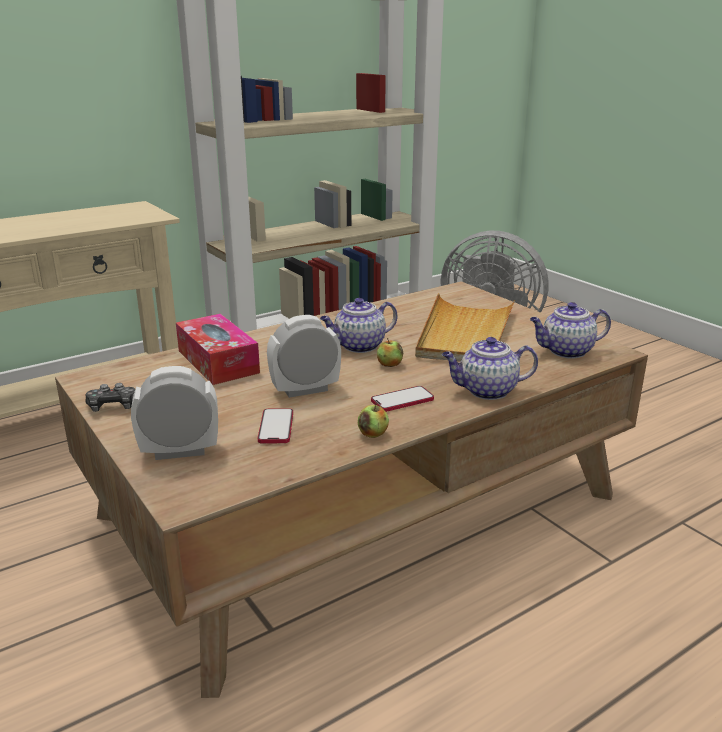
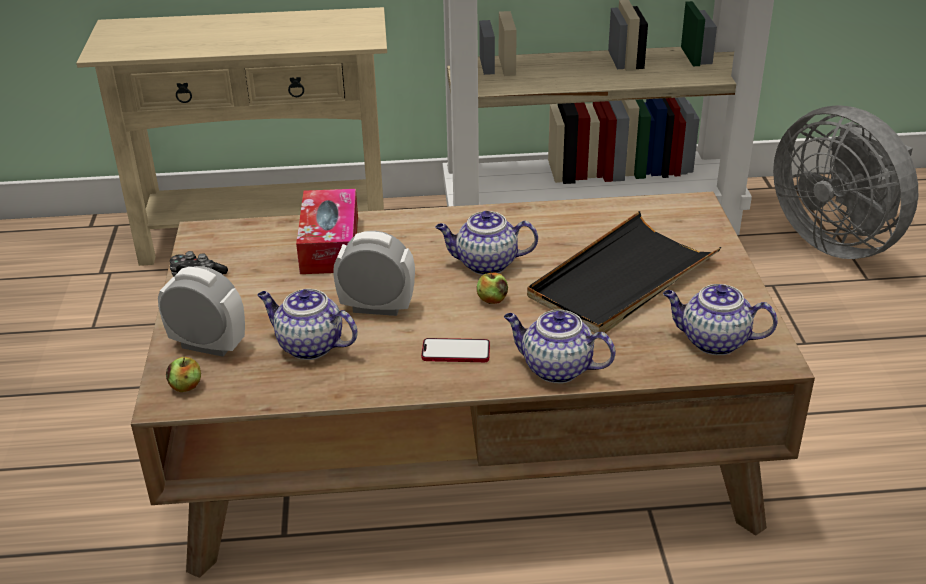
camera: 30 degrees right, 10 degrees up
(276, 427) = (308, 346): phone -> teapot
(373, 434) = (386, 384): apple -> apple (186, 386)
(464, 334) = (621, 279): beige tray -> black tray

